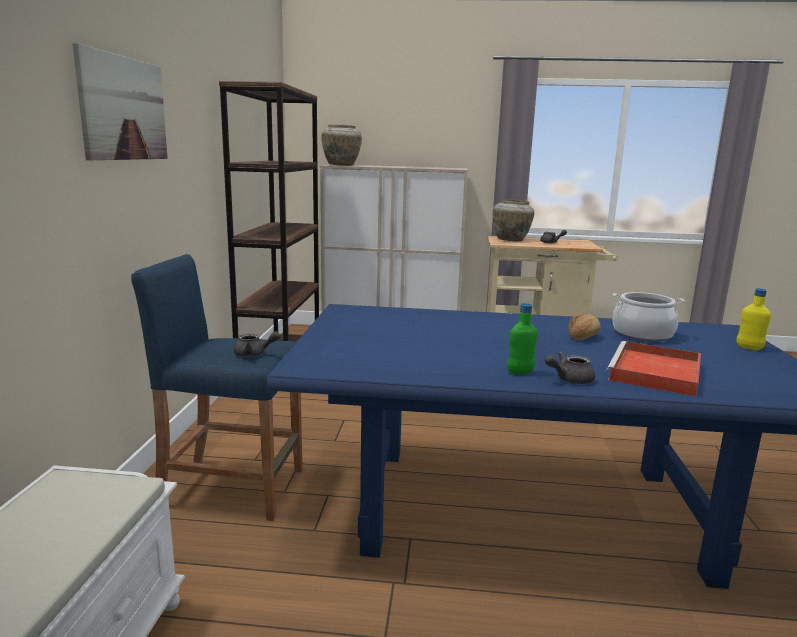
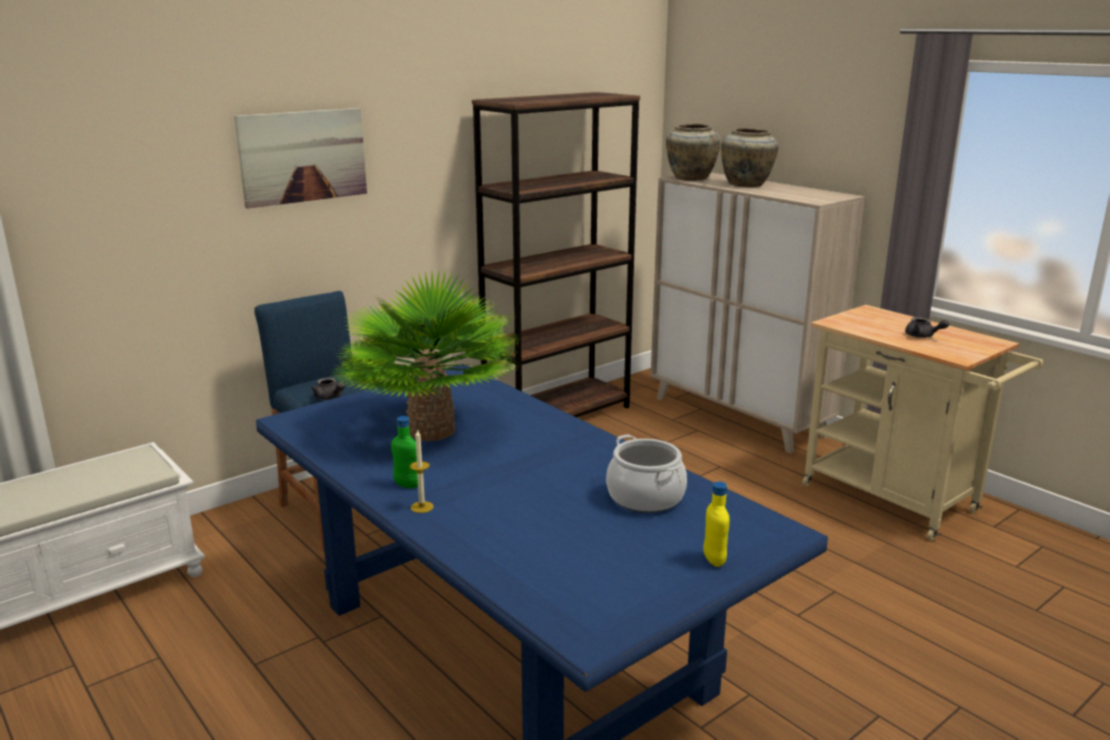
camera: 45 degrees right, 5 degrees up
(433, 341) = (431, 431): none -> potted plant
(511, 240) = (872, 319): beige vase -> beige vase (746, 185)
(569, 379) = (422, 507): grey teapot -> candle
(582, 337) = (572, 476): bread -> none
(655, 373) = (511, 535): red tray -> none

